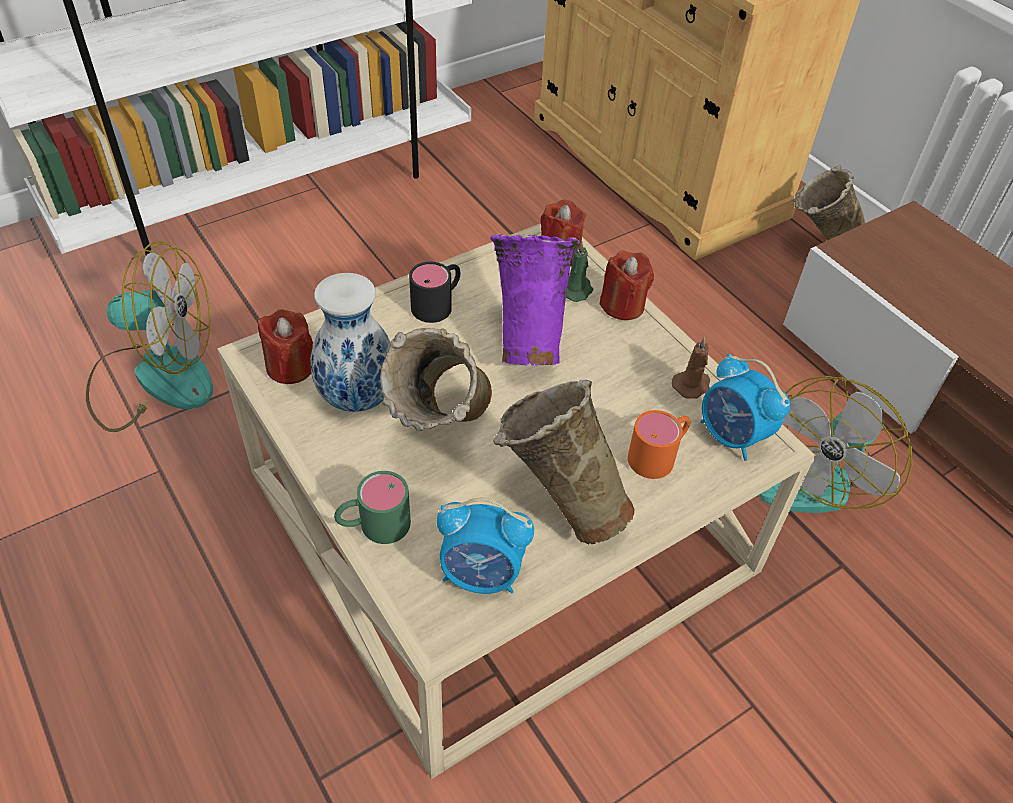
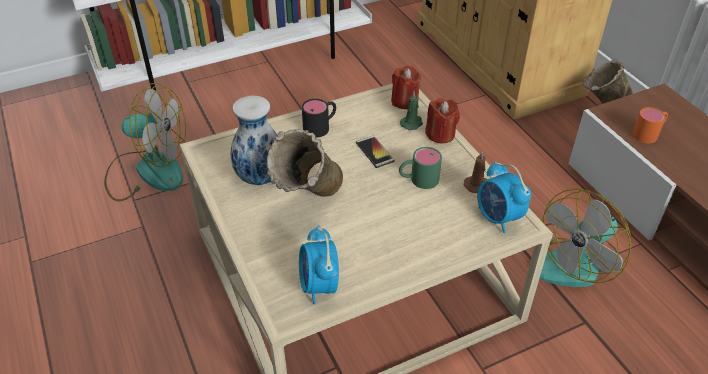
camera: 10 degrees right, 5 degrees down
(290, 367) = (222, 157): red candle -> none
(373, 525) = (256, 252): green mug -> green mug (418, 179)
(482, 575) = (319, 286): alarm clock -> alarm clock turned 60 degrees clockwise
(528, 341) = (374, 152): purple vase -> phone
(558, 507) = (375, 251): beige vase -> none
(659, 455) = (447, 225): orange mug -> orange mug (649, 133)

